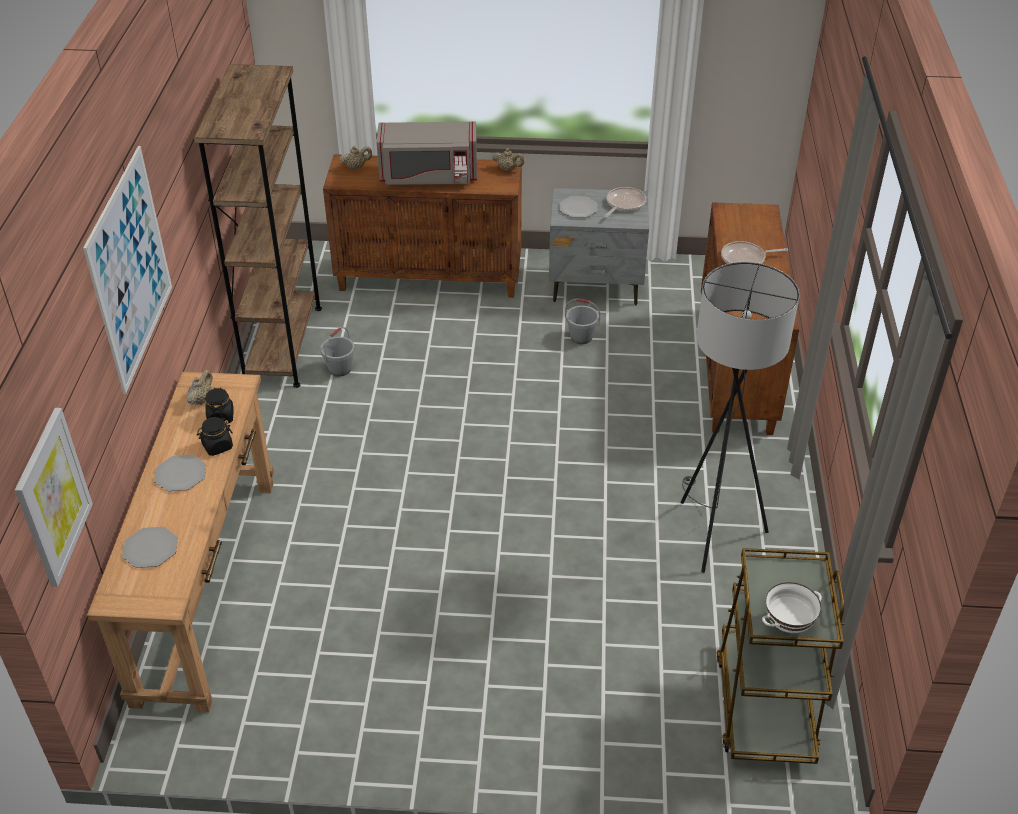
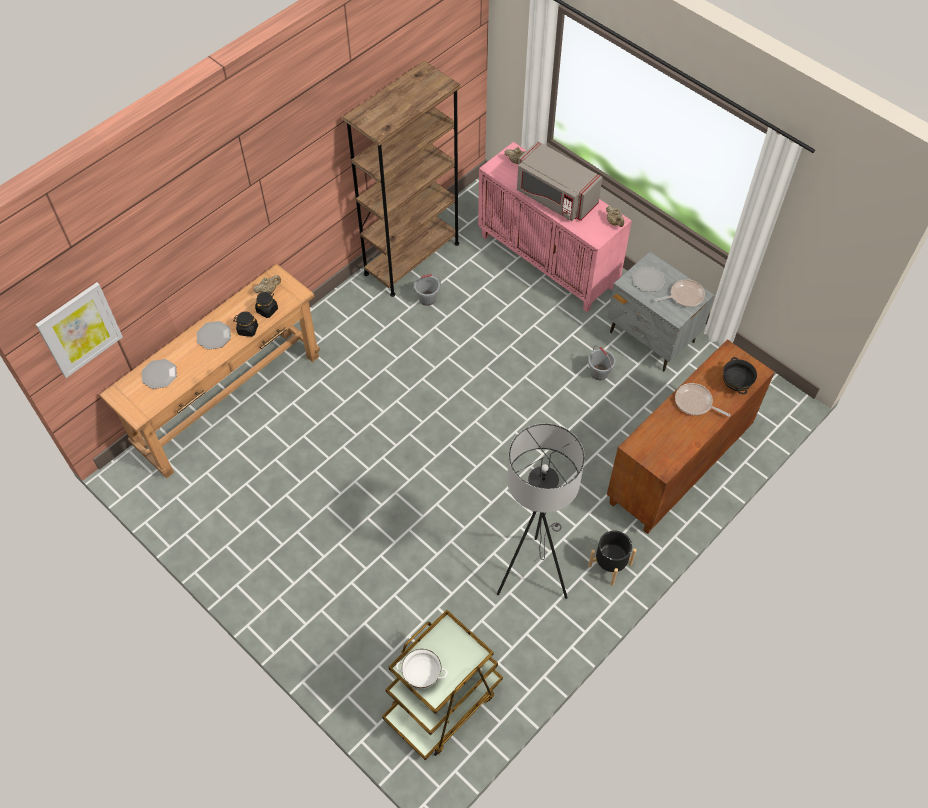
camera: 40 degrees right, 15 degrees up
(130, 269) = (224, 201): picture -> none
(430, 277) = (548, 261): brown cabinet -> pink cabinet
(760, 229) = (735, 384): none -> black bowl
(772, 480) = (610, 565): none -> black planter

